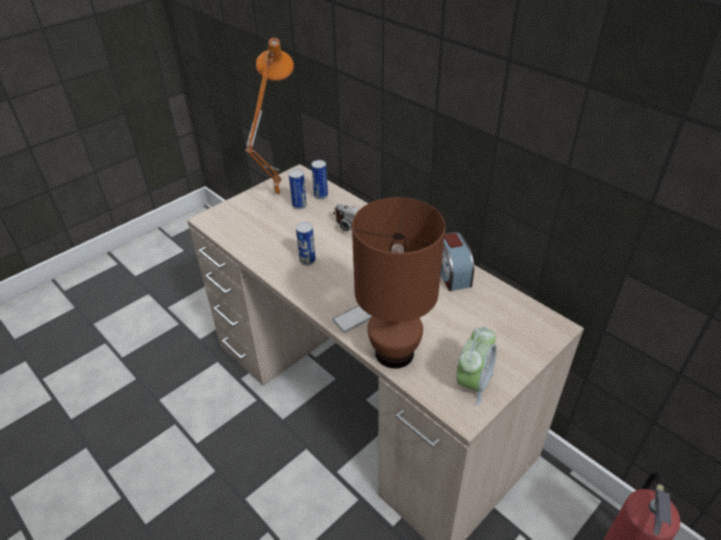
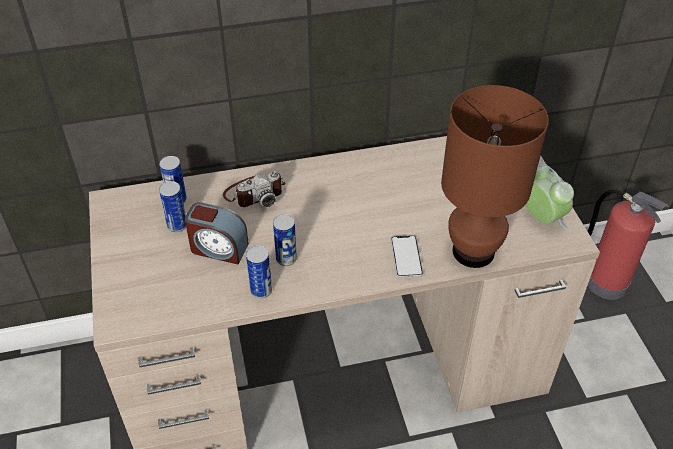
camera: 60 degrees left, 5 degrees up
(271, 262) = (261, 290): none -> can
(275, 195) = (133, 238): orange table lamp -> none
(452, 275) = (399, 164): alarm clock -> alarm clock (218, 248)

